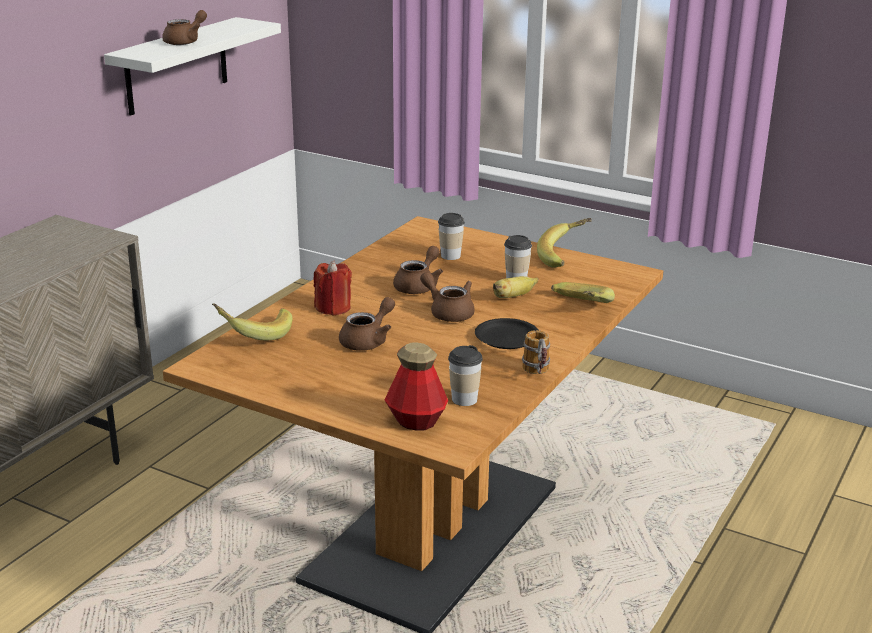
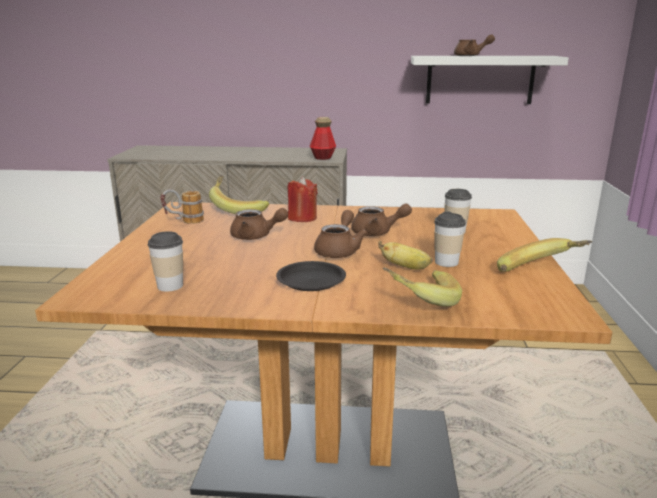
camera: 65 degrees right, 5 degrees down
(416, 421) = (121, 276): bottle -> bottle (322, 157)
(537, 374) = (244, 307): mug -> mug (184, 222)

